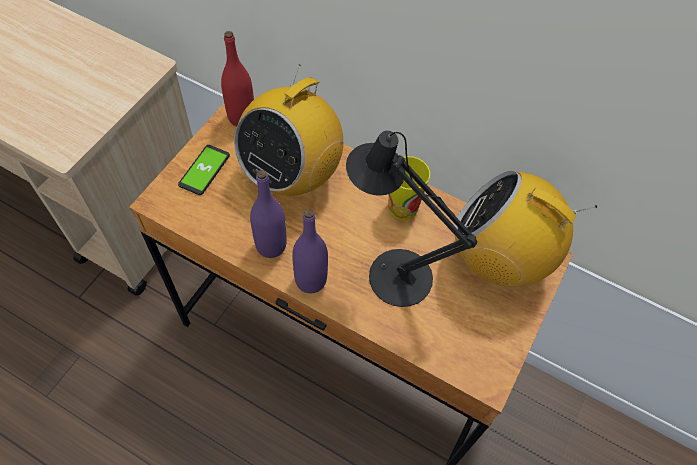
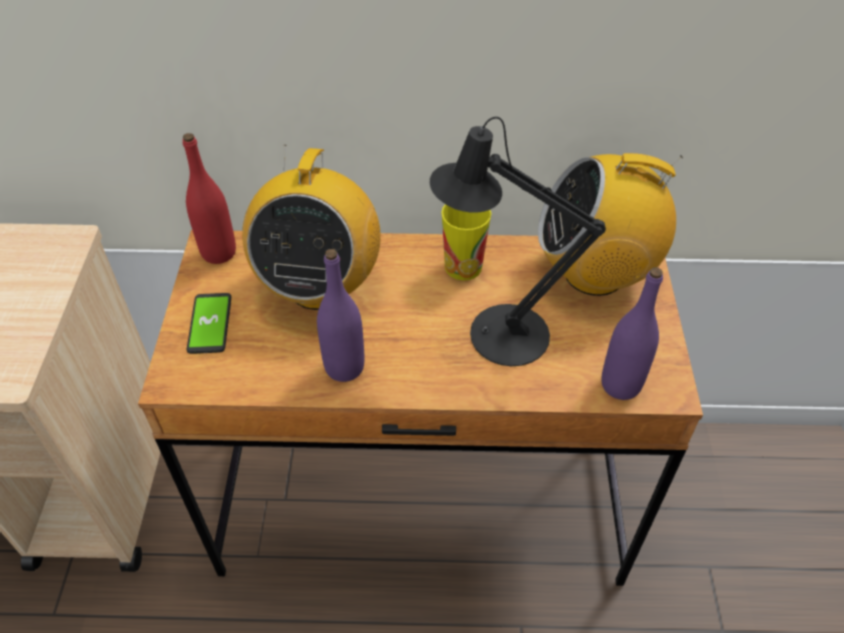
camera: 25 degrees left, 10 degrees down
(310, 280) = (414, 382): purple bottle -> purple bottle (620, 385)

